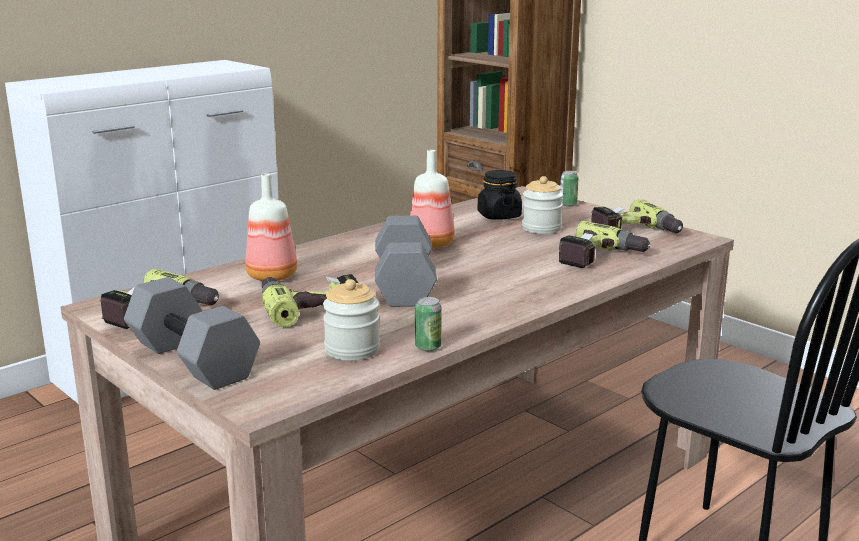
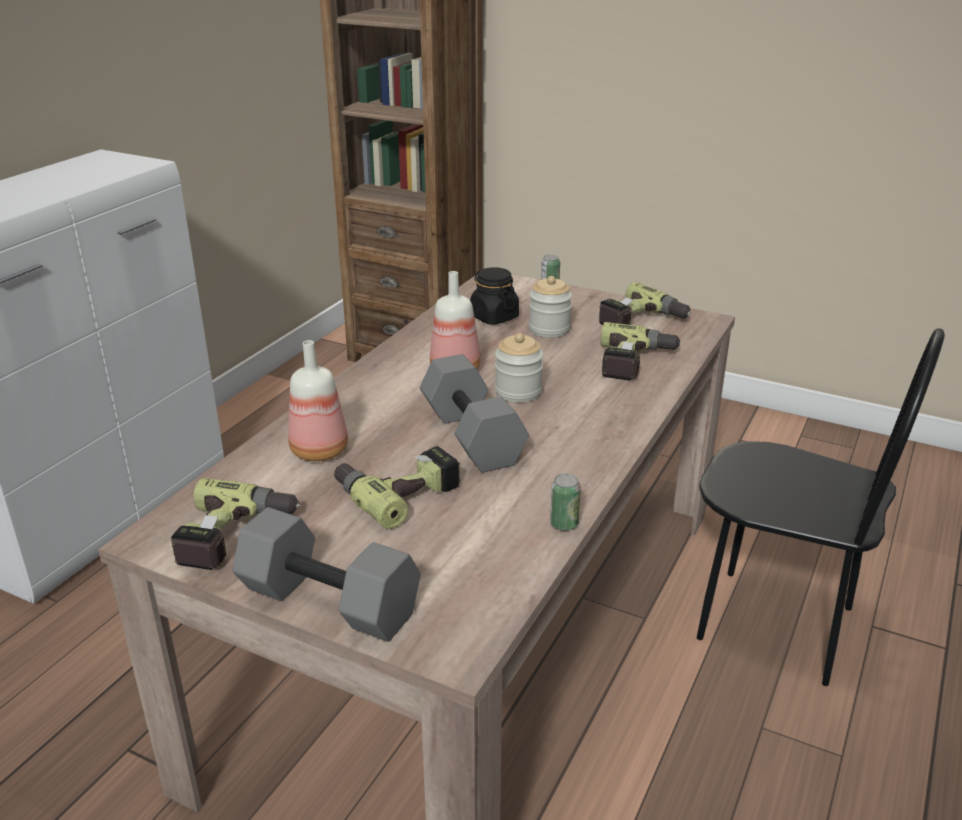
camera: 20 degrees left, 10 degrees up
(352, 350) = (490, 546): jar -> jar (518, 392)

